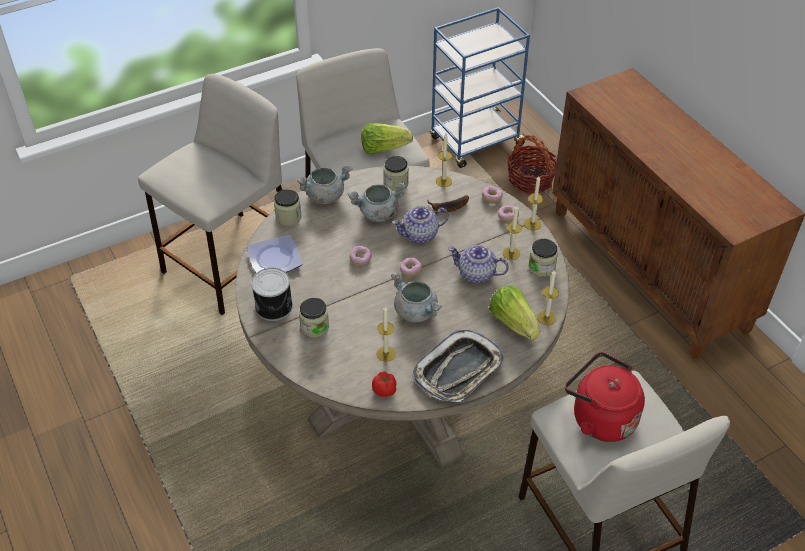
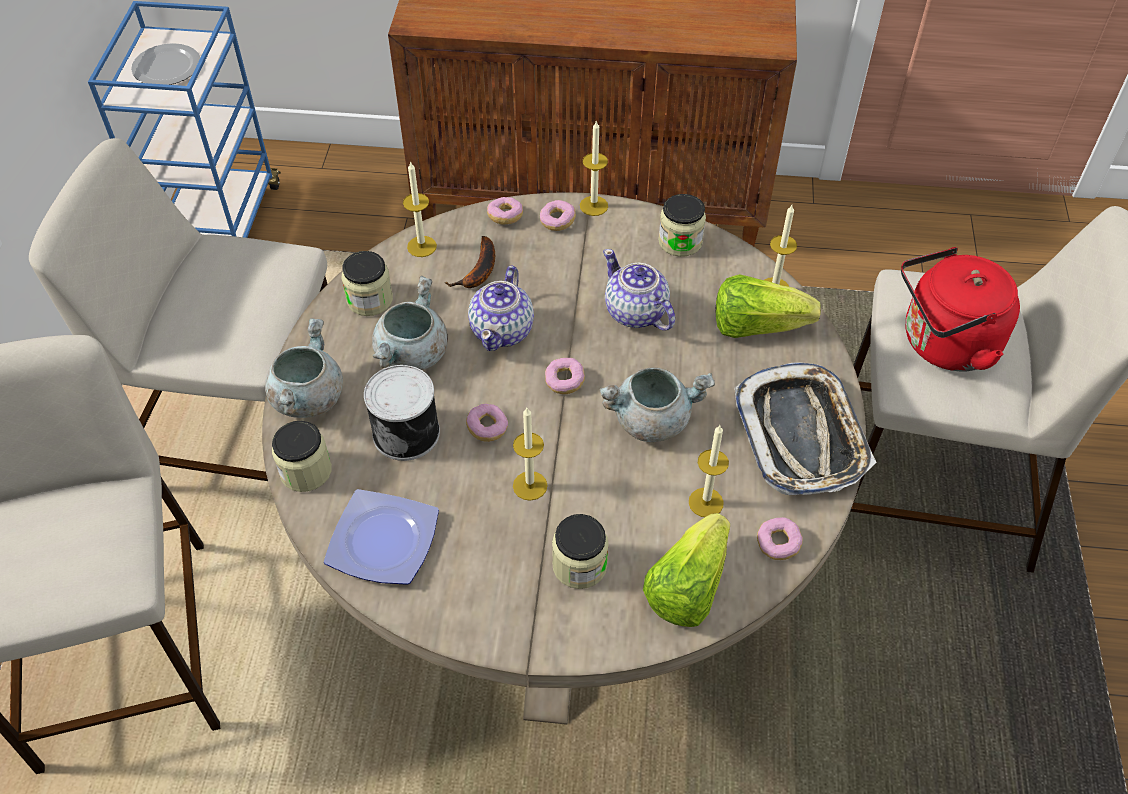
camera: 55 degrees left, 5 degrees up
(275, 307) = (490, 598): can -> can (407, 432)
(383, 148) = (252, 282): lettuce -> lettuce (687, 587)
(385, 390) = (778, 544): tomato -> donut
(477, 274) = (636, 313): teapot -> teapot turned 90 degrees clockwise
(479, 45) = (167, 68): none -> plate
(511, 253) = (628, 257): candle -> candle (530, 485)
(530, 179) = (345, 215): basket -> none

